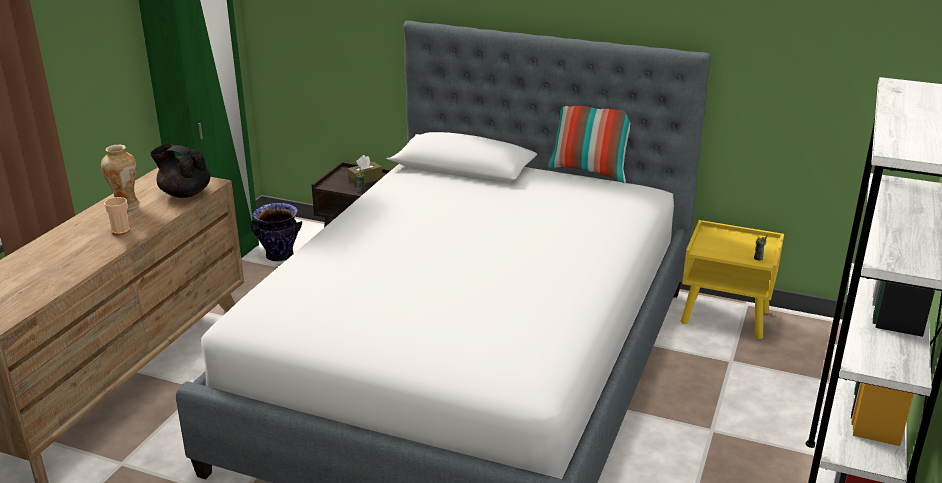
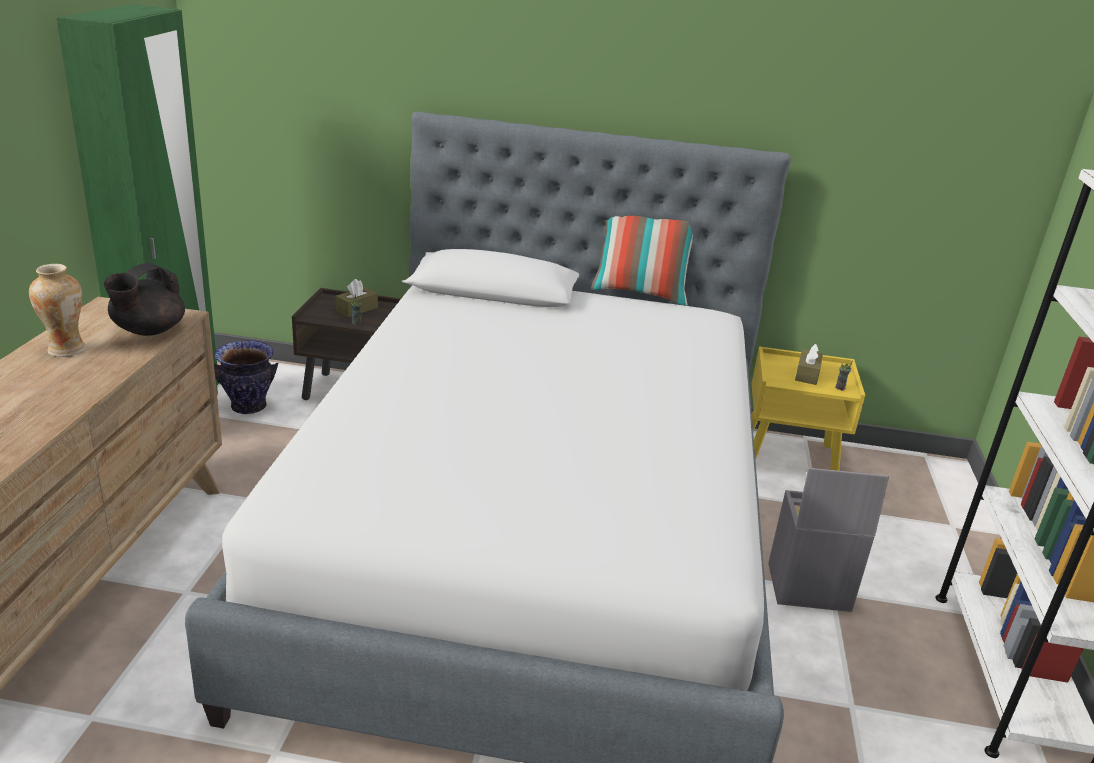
camera: 15 degrees left, 0 degrees up
(121, 231) = (68, 385): cup -> none
(184, 193) = (148, 330): black teapot -> black teapot turned 75 degrees counterclockwise
(690, 425) = (807, 587): none -> grey storage box
(733, 245) = (807, 374): none -> brown tissue box

